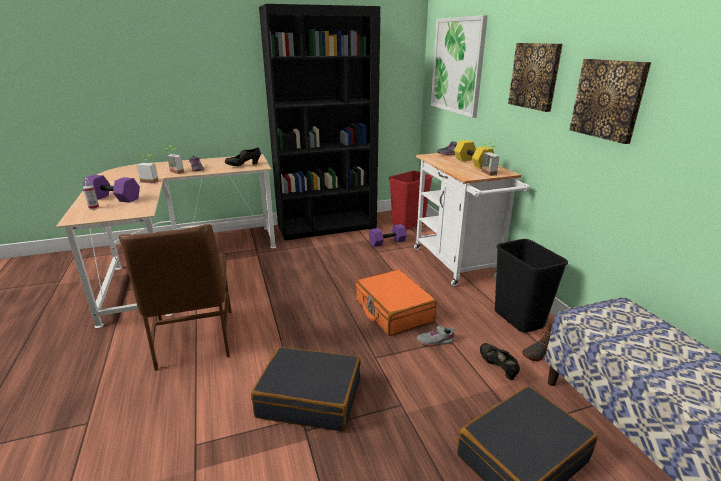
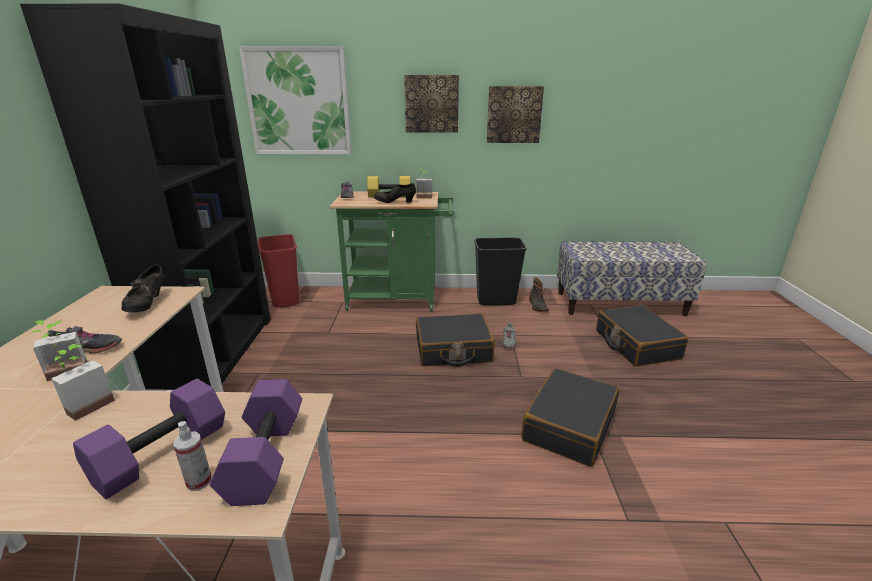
camera: 70 degrees left, 0 degrees up
(194, 339) = (430, 518): brown chair -> none
(387, 242) = (312, 321): purple dumbbell -> purple dumbbell (264, 456)
(393, 311) = (453, 350): orange suitcase -> black suitcase
(458, 265) = (398, 299): white cart -> green cart
(497, 367) = (549, 326): black shoe -> black shoe (395, 202)

